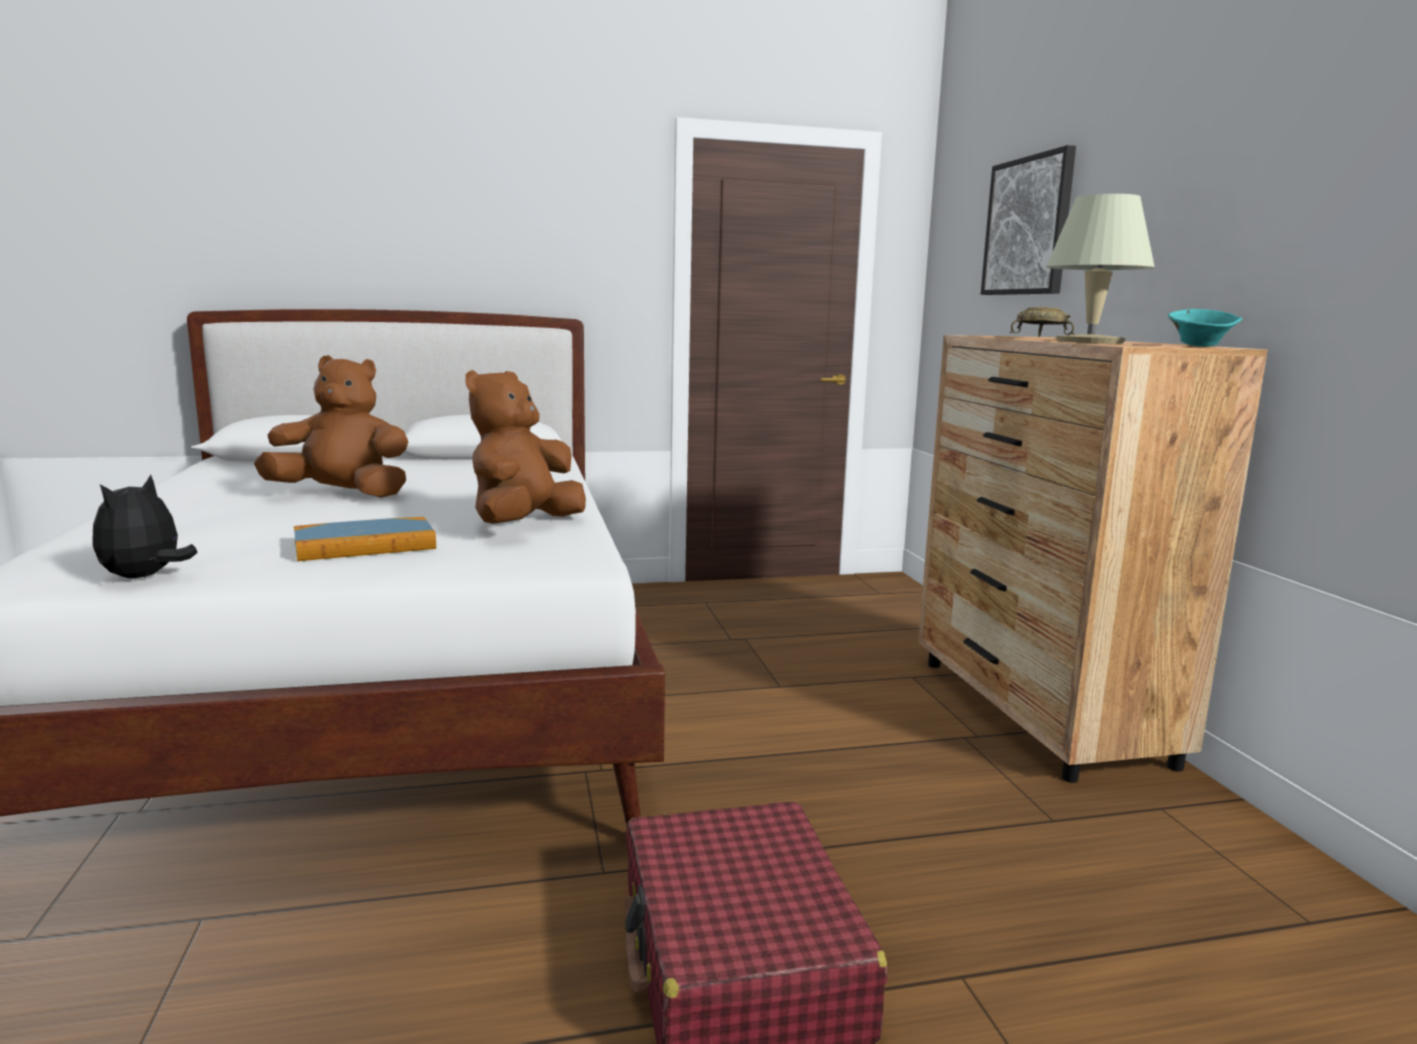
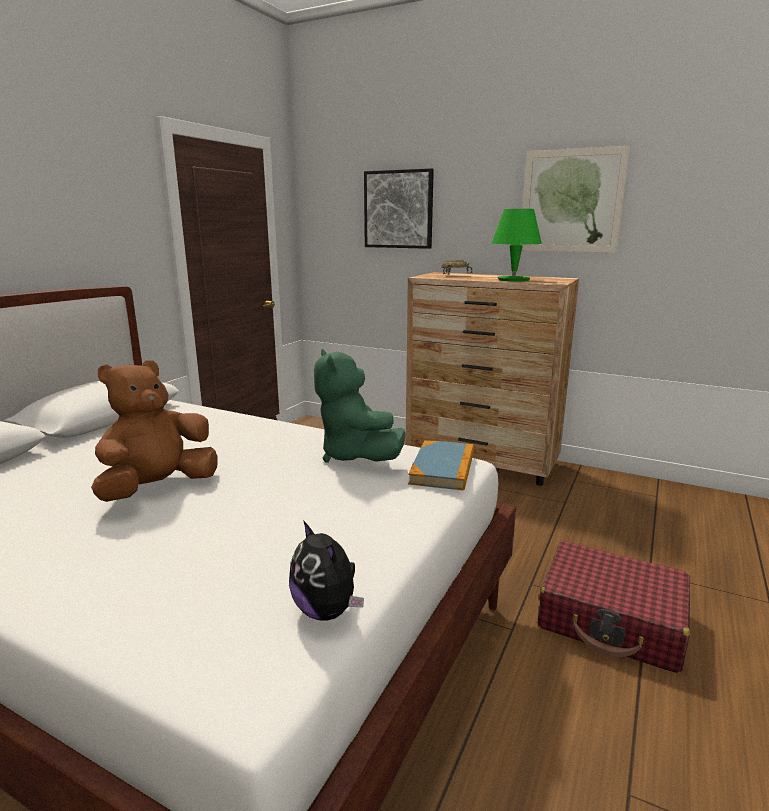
camera: 50 degrees left, 5 degrees up
(365, 545) = (342, 510): book -> book (443, 468)
(524, 525) = (355, 456): brown plush toy -> green plush toy
(1089, 341) = (513, 279): beige table lamp -> green table lamp
(1200, 346) = (558, 279): turquoise bowl -> none
(1276, 175) = (571, 201): none -> picture

